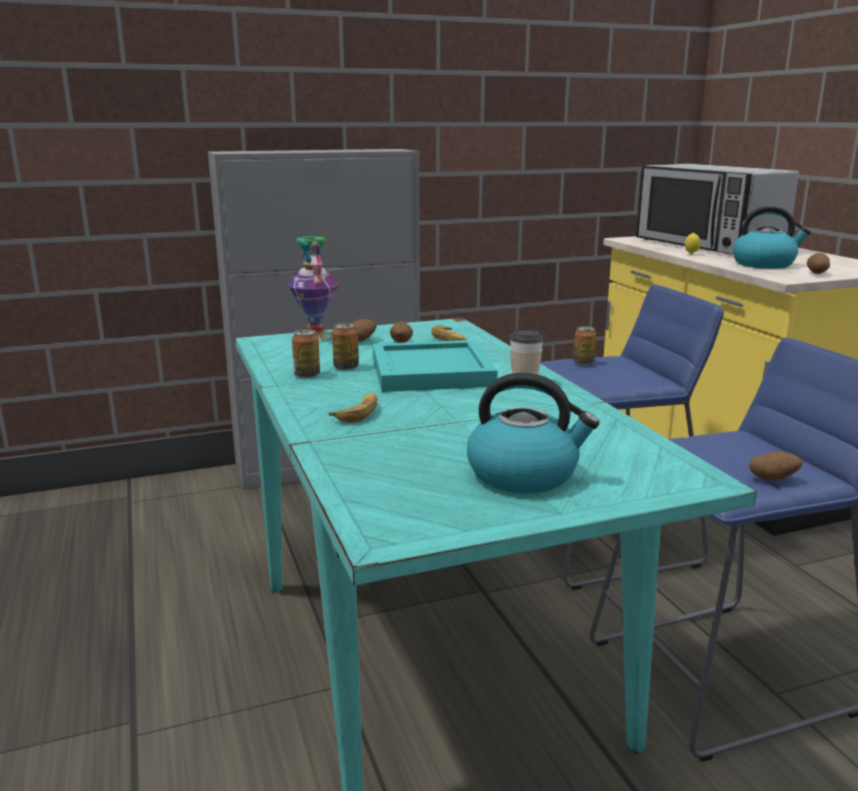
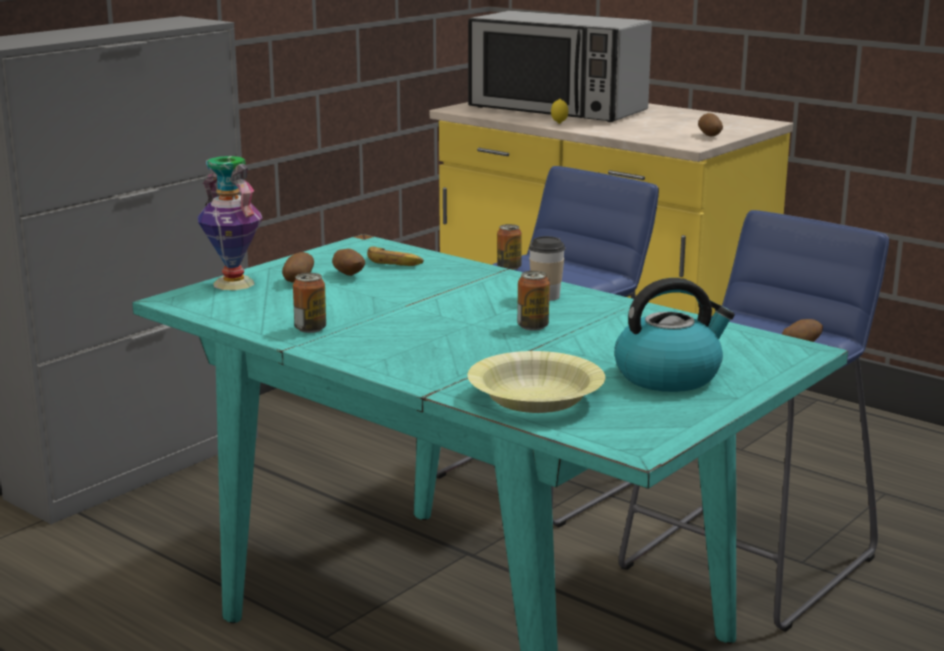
camera: 30 degrees left, 0 degrees up
(346, 368) = (338, 313): can -> can (532, 326)
(358, 413) = (435, 355): banana -> none
(371, 468) = (536, 399): none -> yellow bowl
(433, 371) = (436, 299): turquoise tray -> none
(764, 264) = (648, 129): kettle -> none

